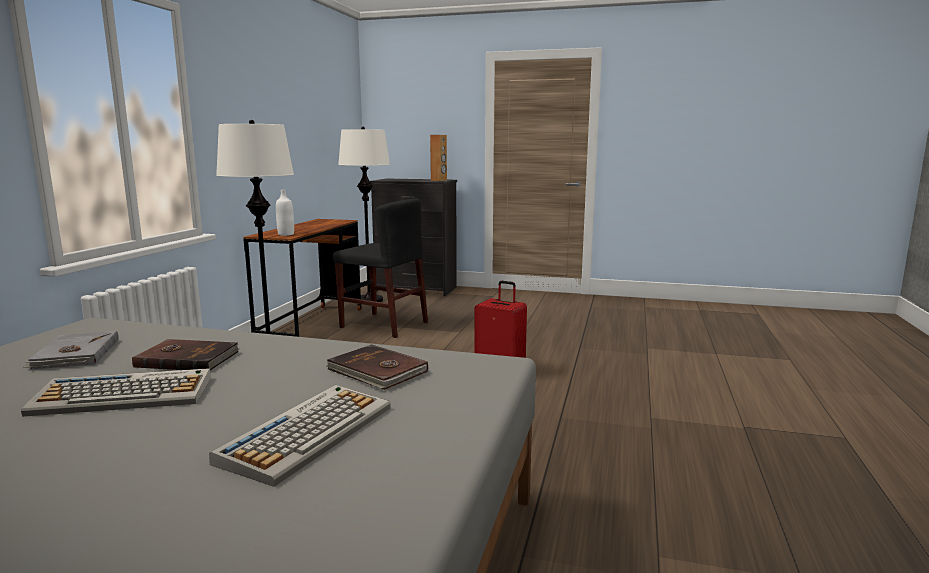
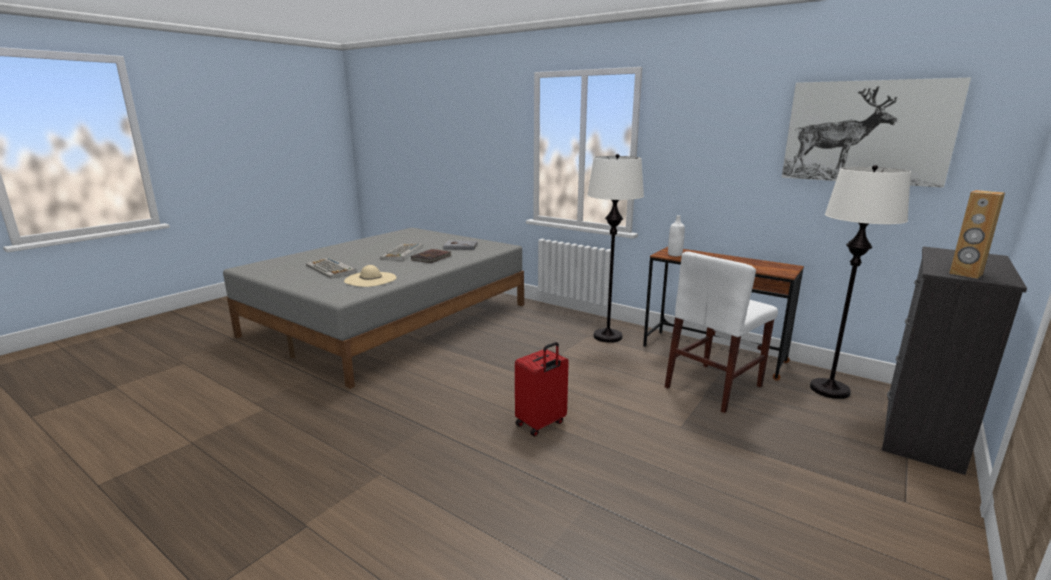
camera: 110 degrees right, 5 degrees up
(319, 104) = (866, 132): none -> picture
(376, 371) = (370, 279): brown book -> beige hat
(384, 325) = (713, 386): black chair -> white chair

